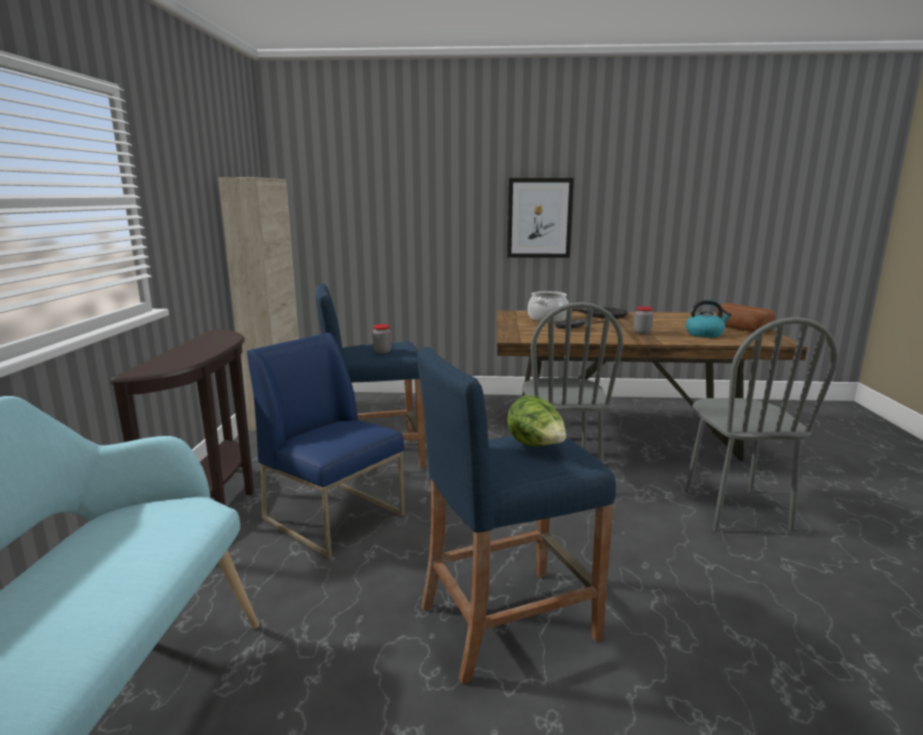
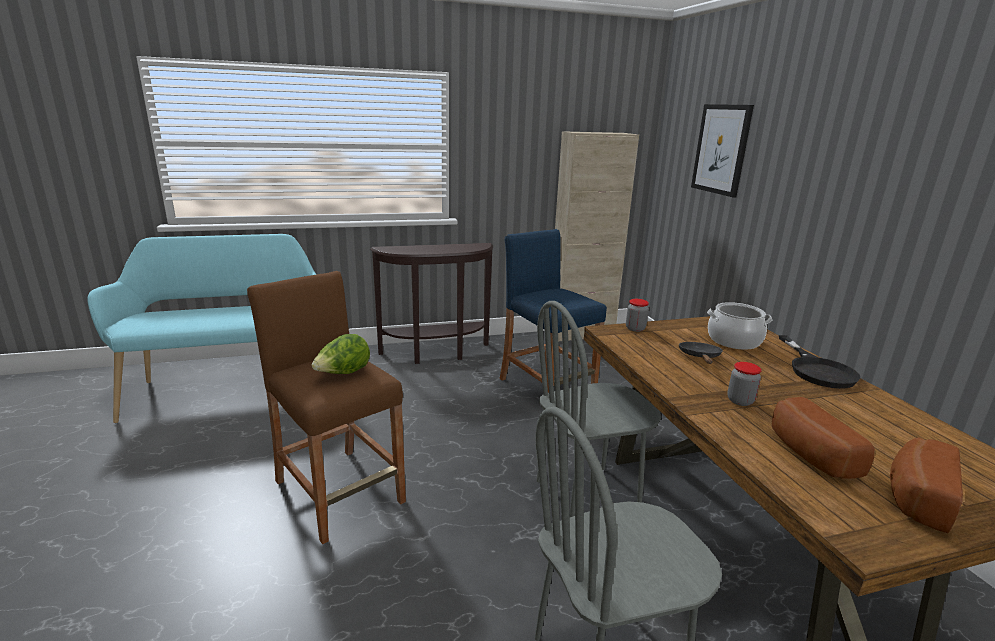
camera: 70 degrees right, 5 degrees up
(335, 517) = (445, 394): blue chair -> none
(382, 351) = (548, 298): jar -> jar (635, 328)
(507, 621) = (339, 491): blue stool -> brown stool
(539, 218) = (871, 214): picture -> picture (721, 149)
(705, 334) = (807, 454): kettle -> bread

